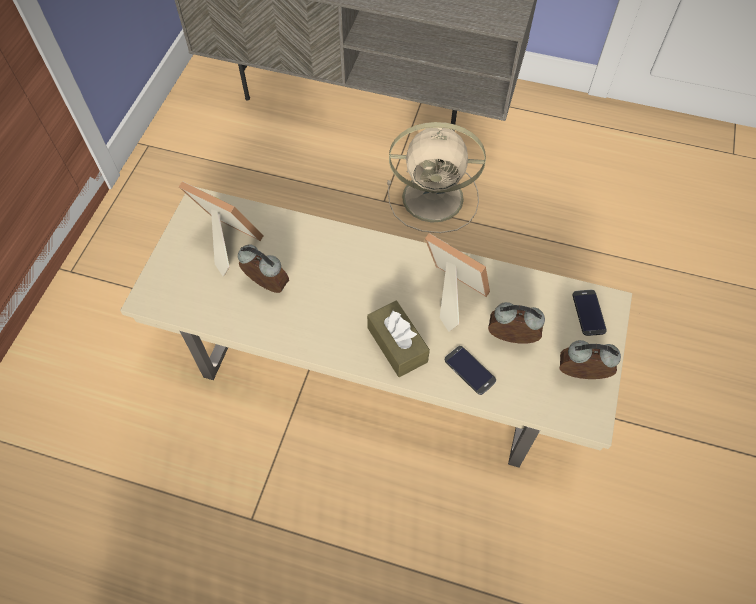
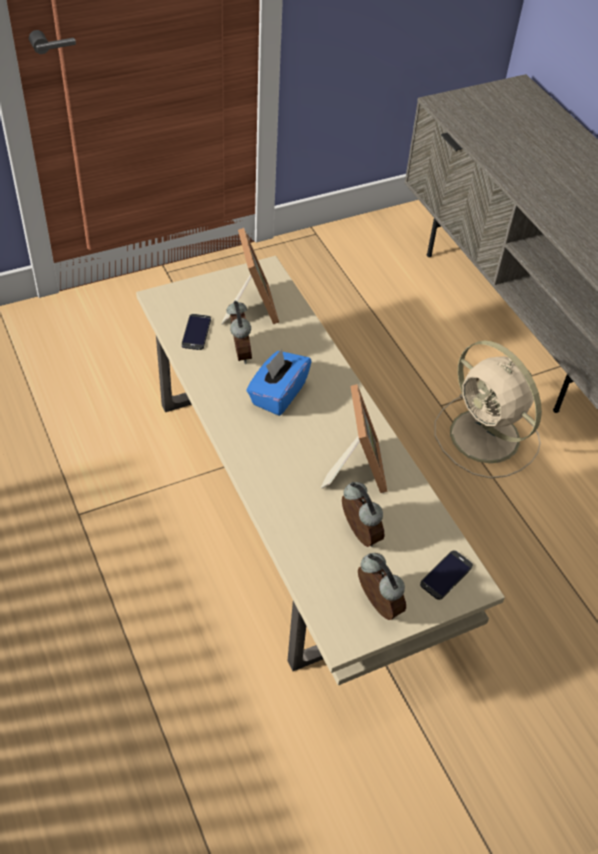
camera: 45 degrees right, 10 degrees down
(334, 291) = (277, 394): none -> blue tissue box
(397, 345) = (273, 462): brown tissue box -> none
(469, 370) = (300, 523): phone -> phone (196, 332)

